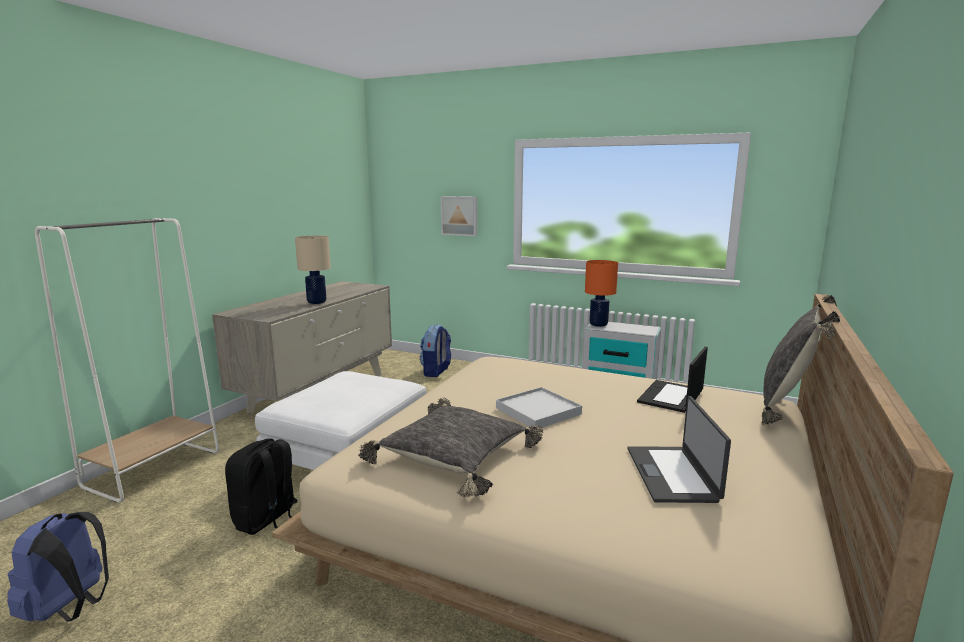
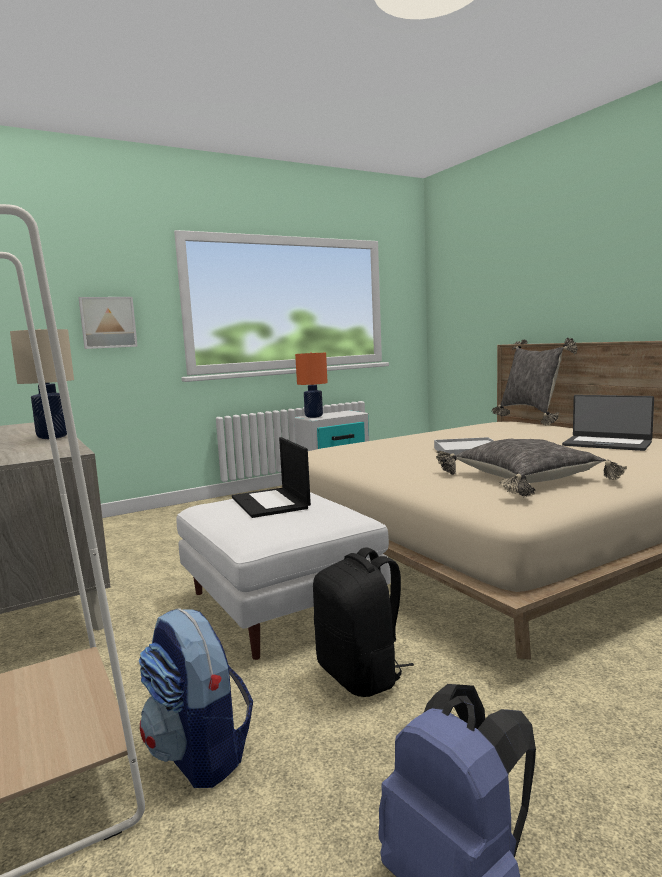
camera: 55 degrees left, 5 degrees down
(436, 372) = (133, 528): backpack -> backpack (200, 754)
(671, 397) = (482, 429): laptop -> laptop (271, 503)

